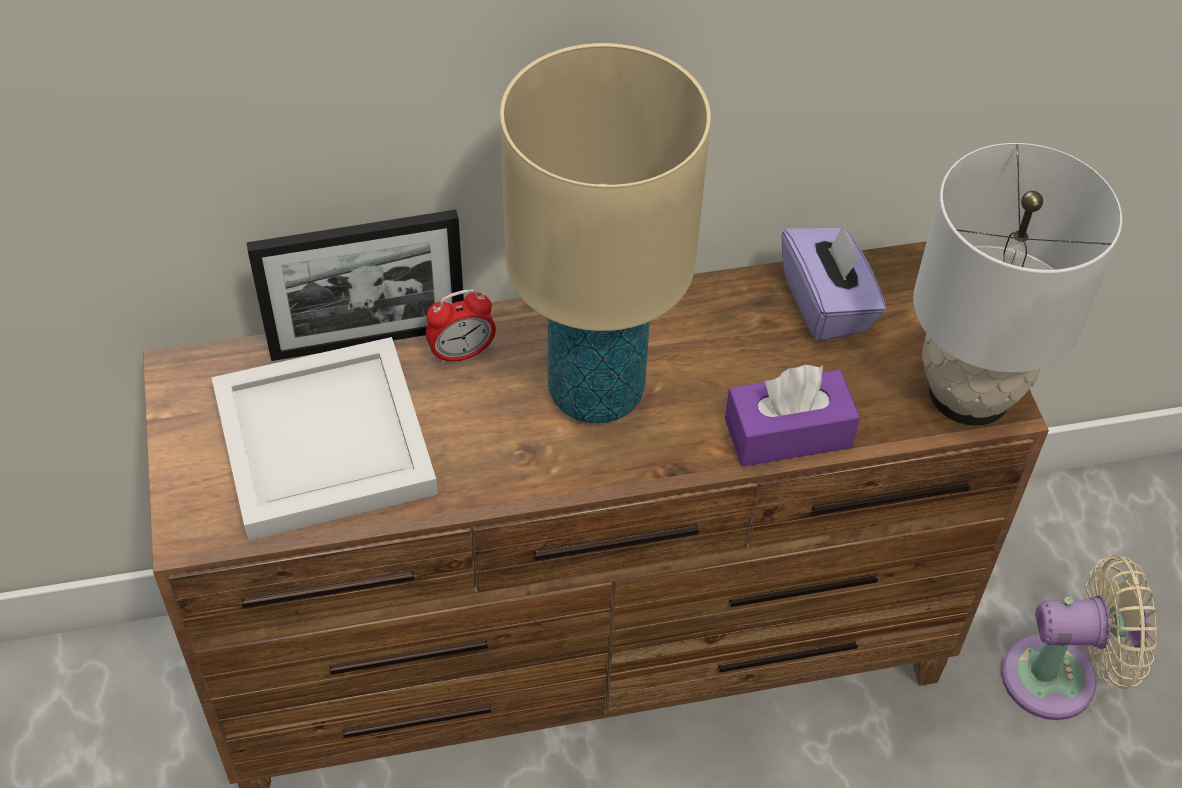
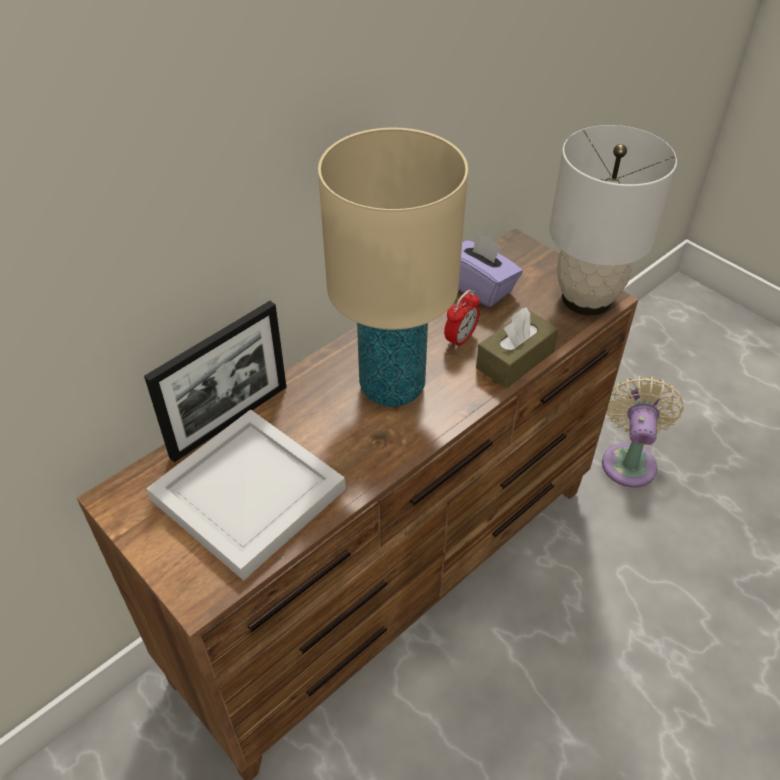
camera: 30 degrees left, 5 degrees down
(462, 353) = (295, 402): alarm clock -> alarm clock (460, 339)
(788, 433) = (515, 360): purple tissue box -> brown tissue box
(1059, 678) = (629, 460): beige fan -> beige fan turned 45 degrees counterclockwise

